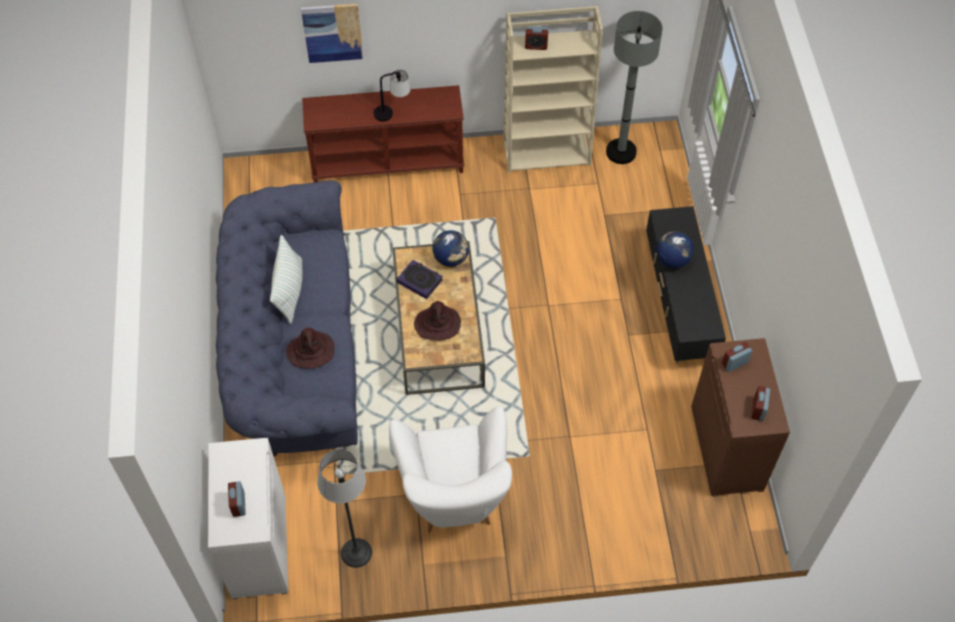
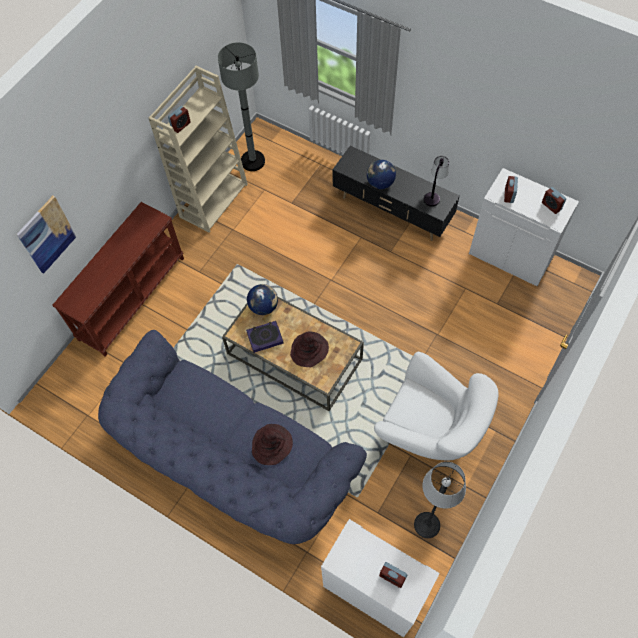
camera: 50 degrees left, 5 degrees up
(289, 290) = (207, 426): pillow -> none
(392, 112) = (123, 256): table lamp -> table lamp (433, 194)
(727, 449) = (511, 255): brown cabinet -> white cabinet

